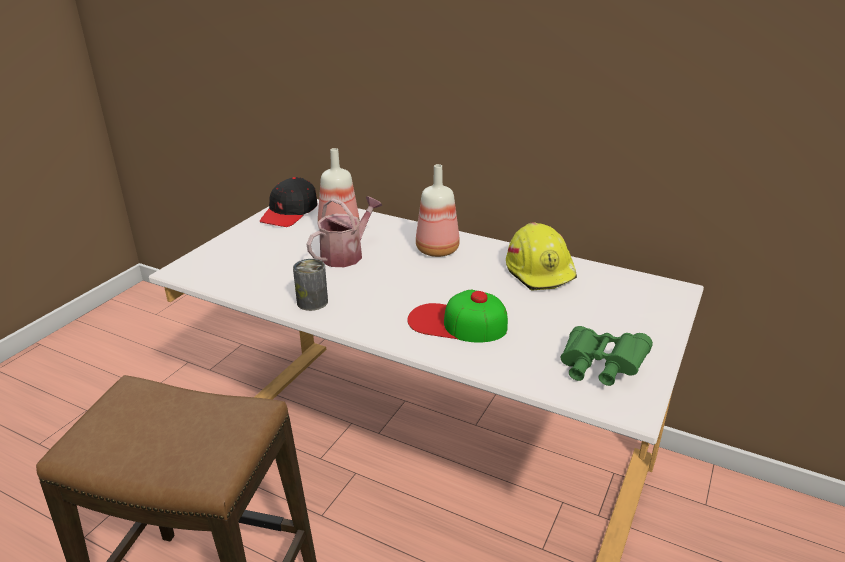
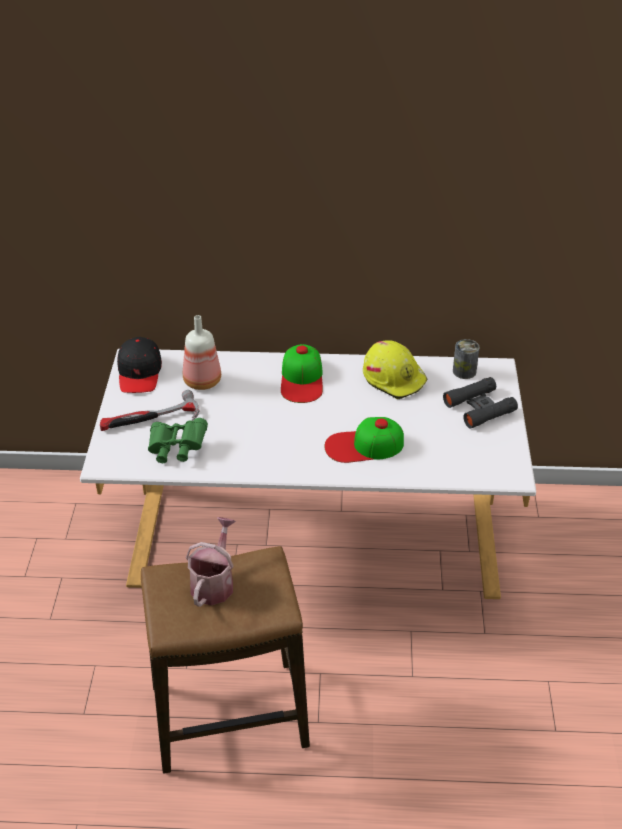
camera: 25 degrees left, 10 degrees up
(260, 247) = (150, 420): none -> hammer
(312, 302) = (242, 460): can -> can (464, 371)
(346, 254) = (230, 406): watering can -> watering can (214, 582)
(438, 250) = (302, 379): bottle -> cap
(599, 368) = (479, 453): green binoculars -> green binoculars (176, 449)
(628, 322) = (479, 408): none -> black binoculars

